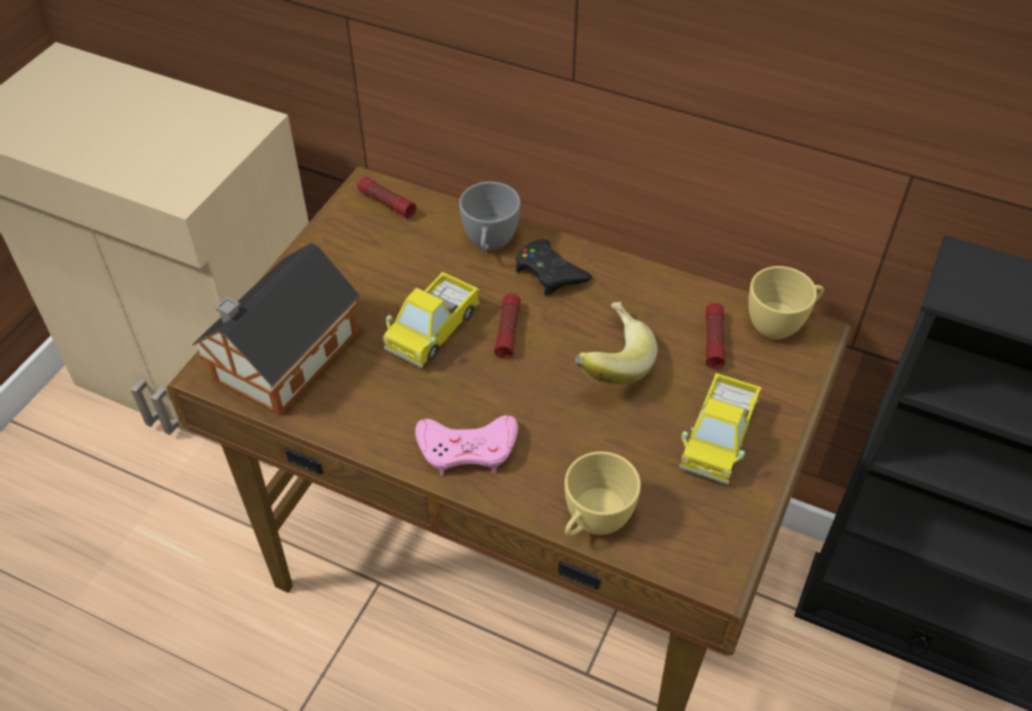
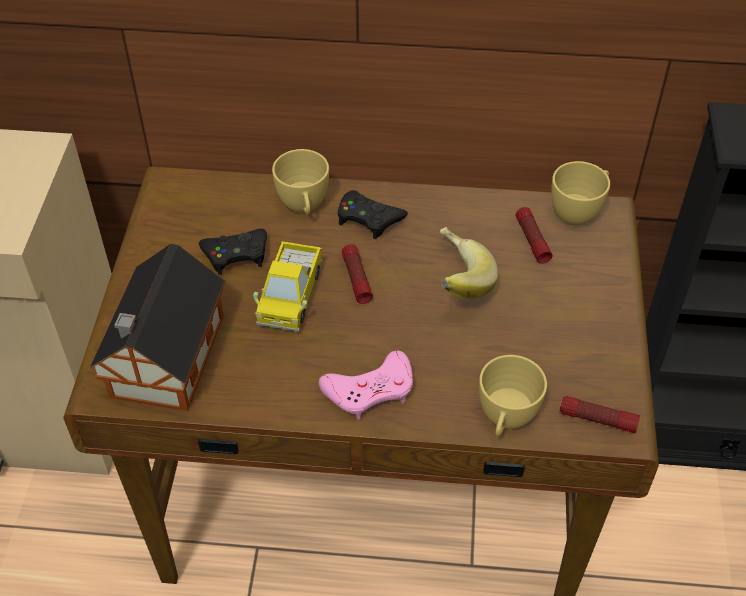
camera: 20 degrees left, 0 degrees up
(386, 203) = (192, 194): flashlight -> flashlight (597, 420)
(400, 274) = (236, 254): none -> black game controller
(489, 244) = (304, 207): grey cup -> yellow cup
(718, 438) = (573, 320): toy truck -> none

